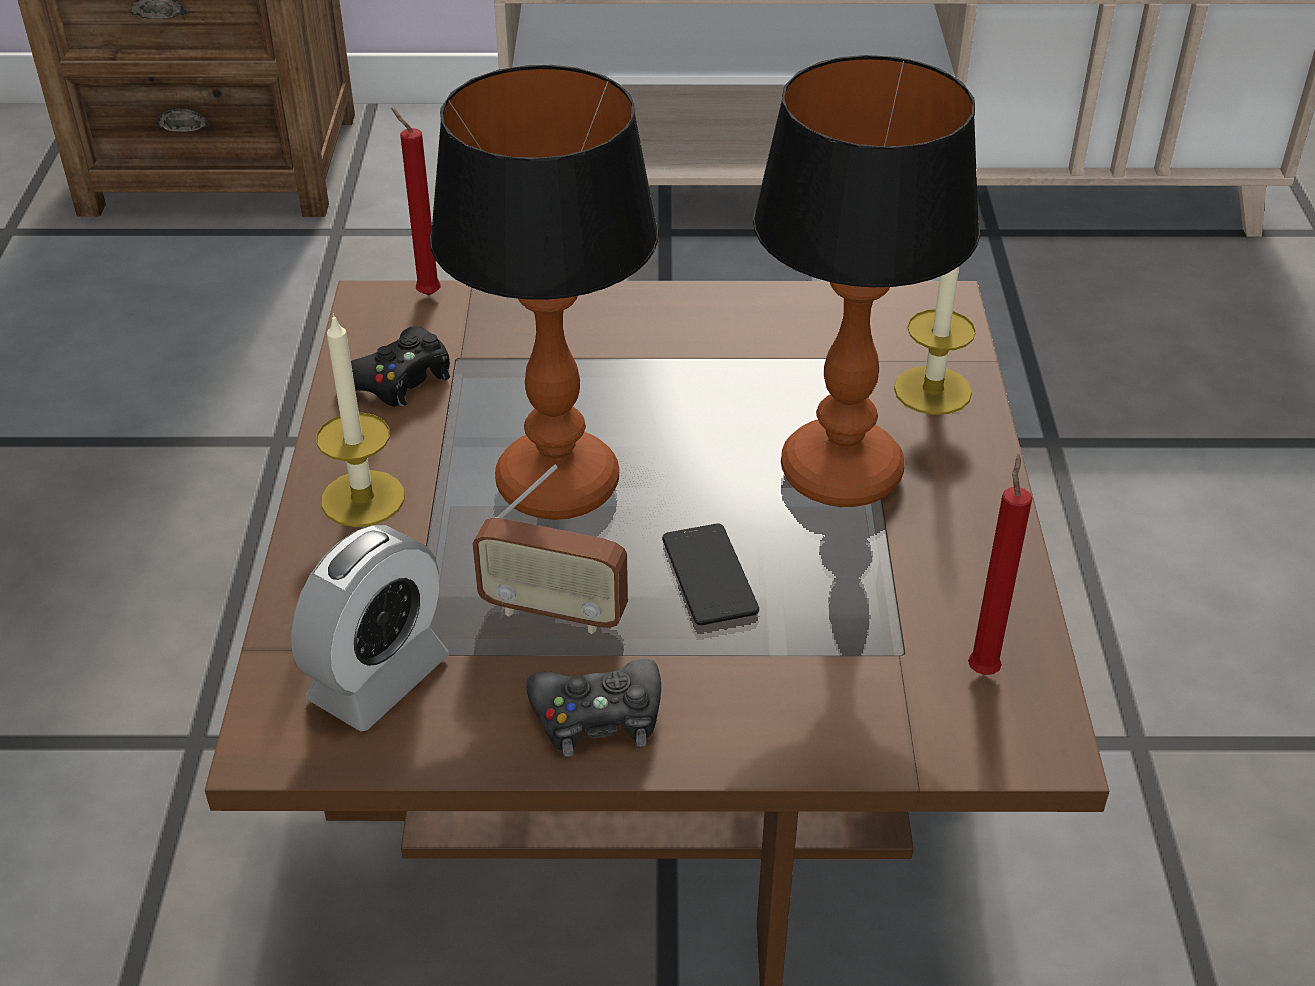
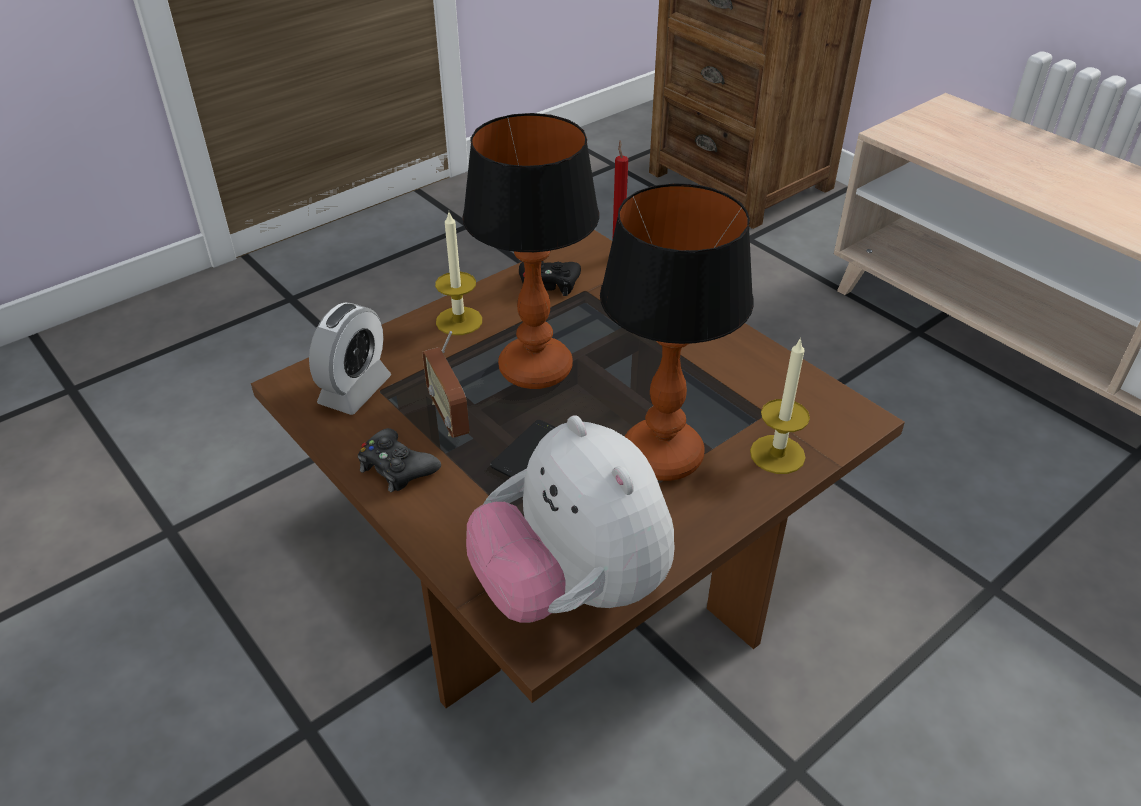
camera: 50 degrees right, 0 degrees up
(378, 678) = (355, 390): alarm clock -> alarm clock turned 60 degrees counterclockwise
(982, 668) = (572, 588): red candle -> plush toy

